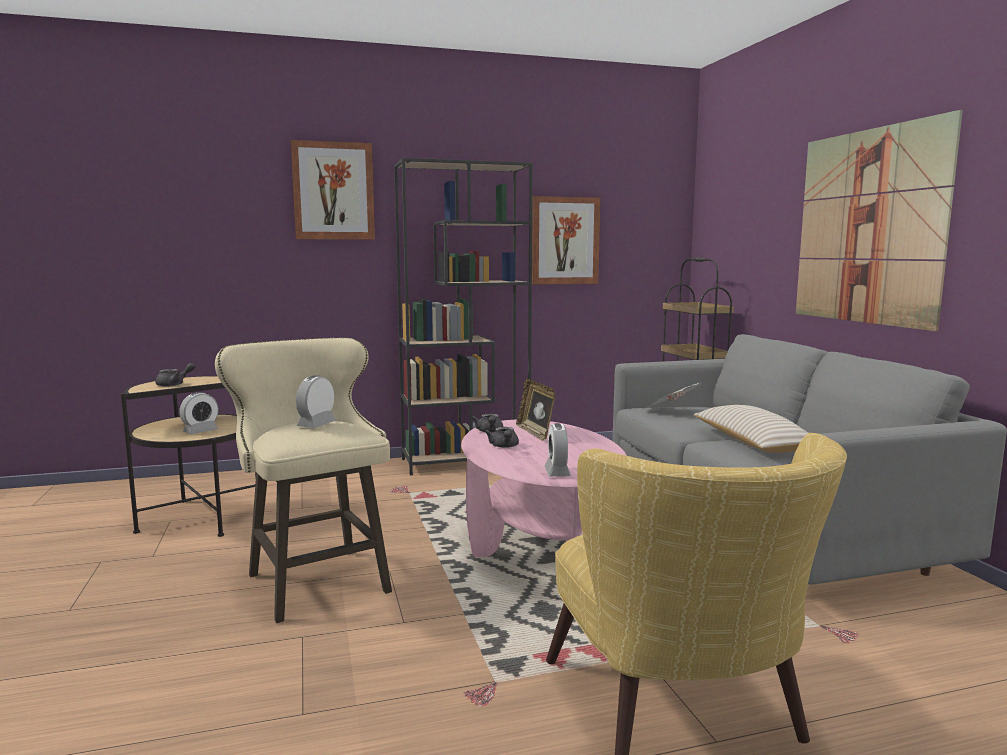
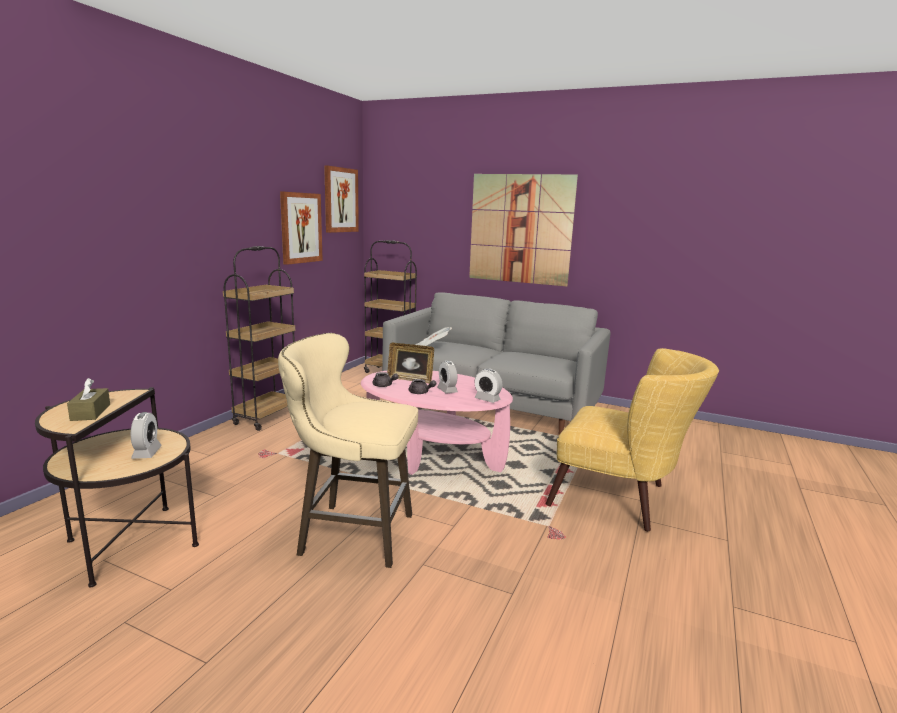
camera: 50 degrees left, 5 degrees up
(174, 384) = (90, 412): grey teapot -> brown tissue box
(316, 424) = (365, 408): alarm clock -> alarm clock (447, 390)
(333, 191) = (129, 180): picture -> picture (340, 200)
(466, 461) = (267, 418): bookcase -> brown cart
(752, 442) = (508, 358): beige pillow -> none

